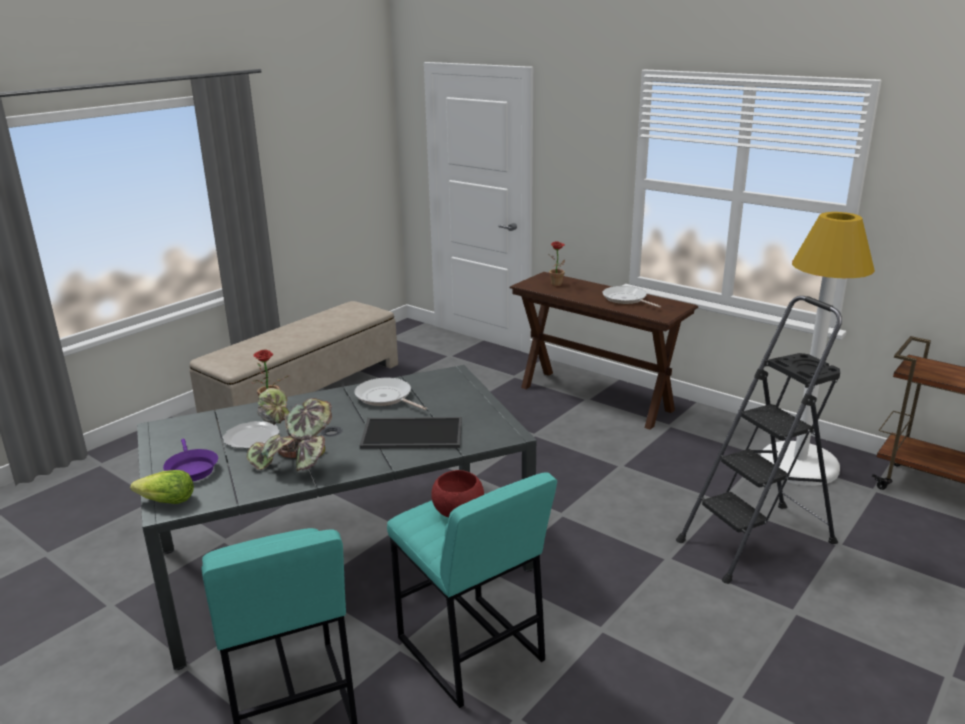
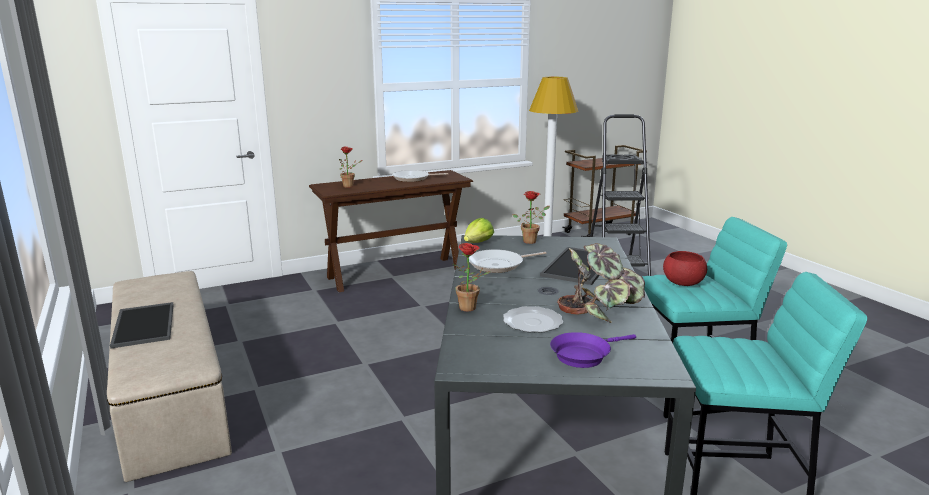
camera: 65 degrees left, 5 degrees down
(166, 501) = (649, 371): lettuce -> lettuce (478, 243)
(191, 469) = (584, 355): purple frying pan -> purple frying pan turned 150 degrees clockwise
(284, 332) = (142, 325): none -> tray
(474, 398) = (531, 241): none -> potted plant

